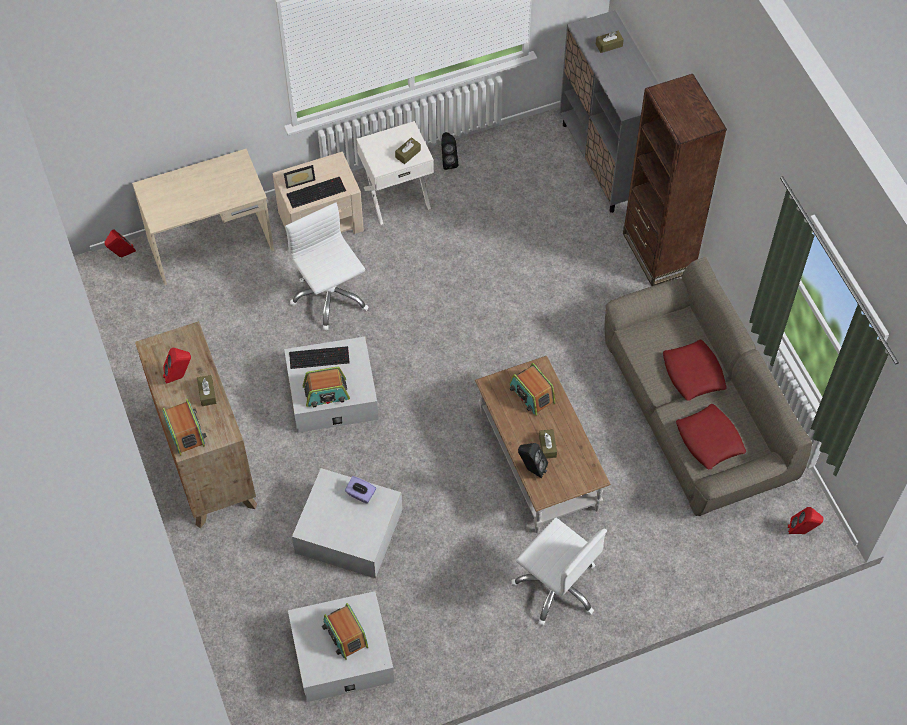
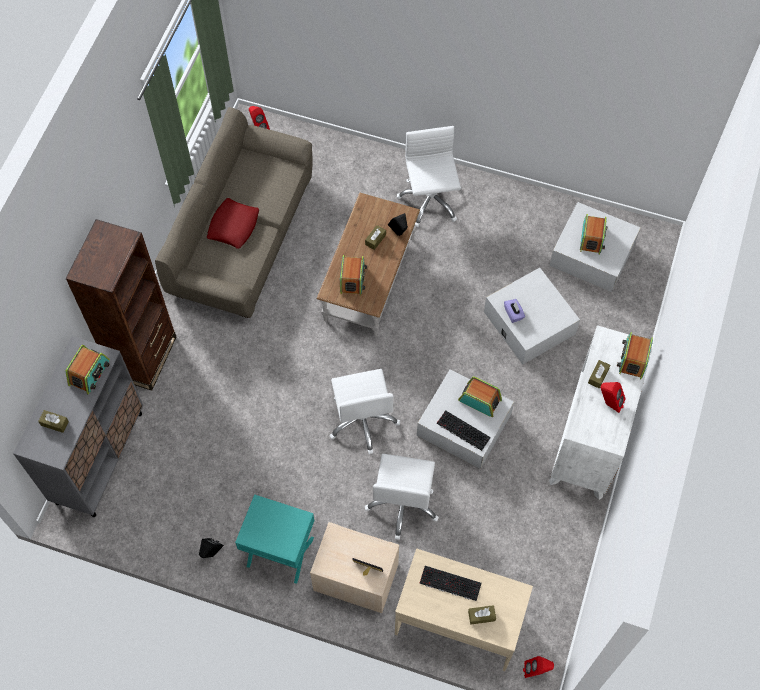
camera: 140 degrees left, 5 degrees up
(207, 461) = (589, 440): brown dresser -> white dresser
(316, 192) = (362, 548): keyboard -> keyboard (449, 584)
(396, 197) = (280, 552): white nightstand -> turquoise nightstand
(408, 154) = (269, 514): brown tissue box -> brown tissue box (481, 616)
(424, 335) = (363, 420): none -> white office chair
(625, 91) = (89, 373): none -> radio
(709, 440) = (269, 181): red pillow -> none

